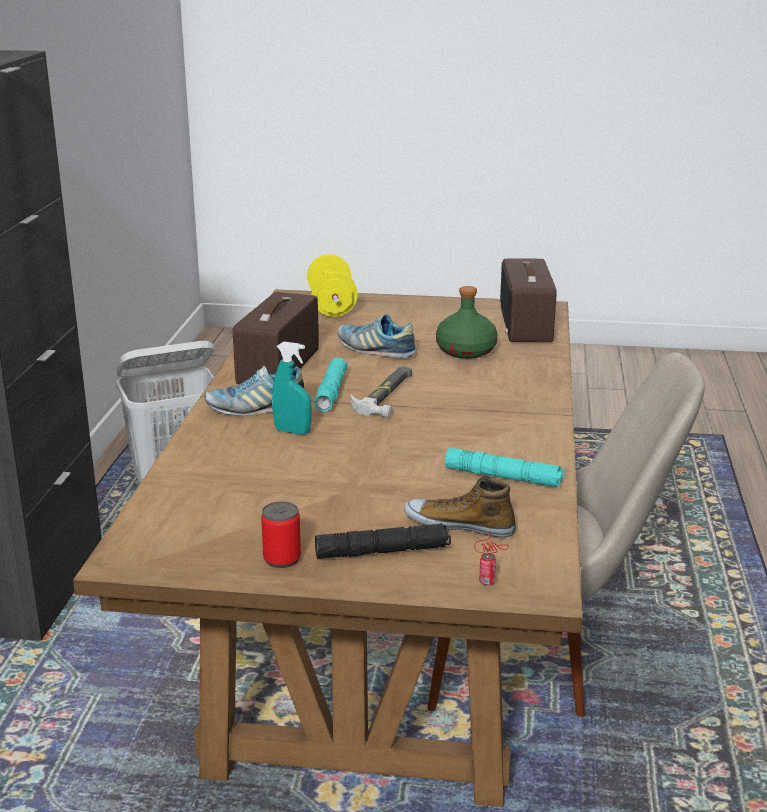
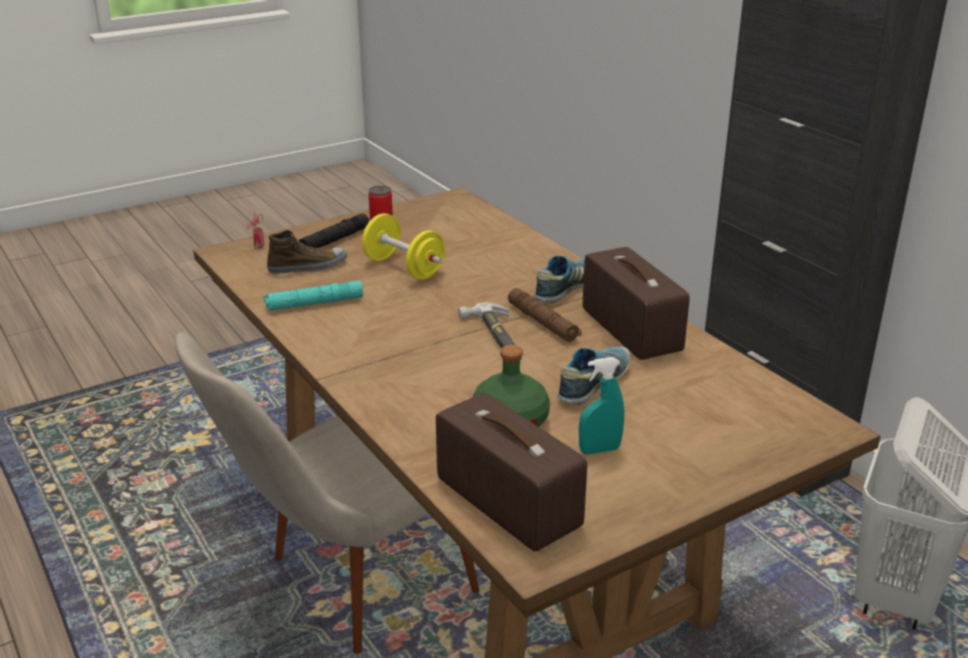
camera: 140 degrees right, 5 degrees up
(292, 431) = (506, 282): turquoise spray bottle -> turquoise spray bottle (599, 450)
(331, 391) = (543, 323): turquoise flashlight -> brown flashlight
(332, 306) = (760, 432): yellow dumbbell -> yellow dumbbell (404, 268)
(375, 350) = (593, 384): shoe -> shoe turned 45 degrees counterclockwise

